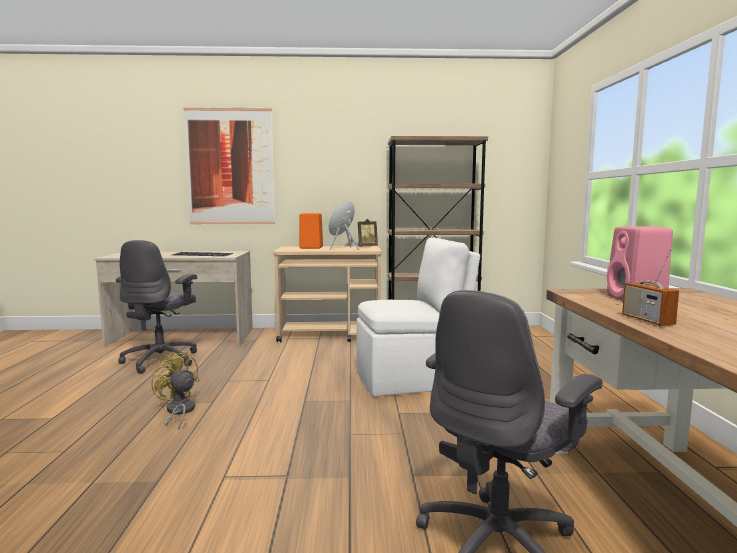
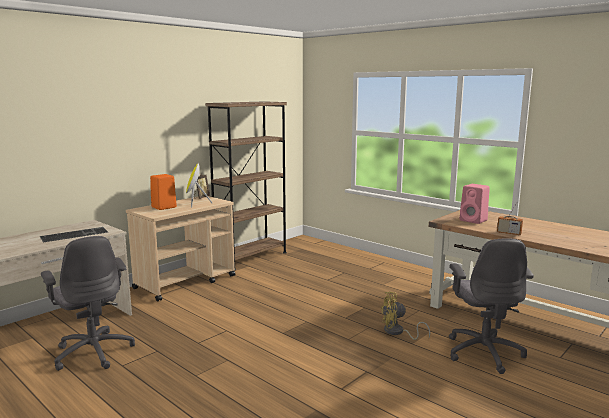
camera: 45 degrees left, 5 degrees up
(178, 412) = (222, 375): yellow fan -> yellow fan (397, 332)
(230, 166) = (65, 134): picture -> none
(412, 380) = (311, 296): white chair -> none

